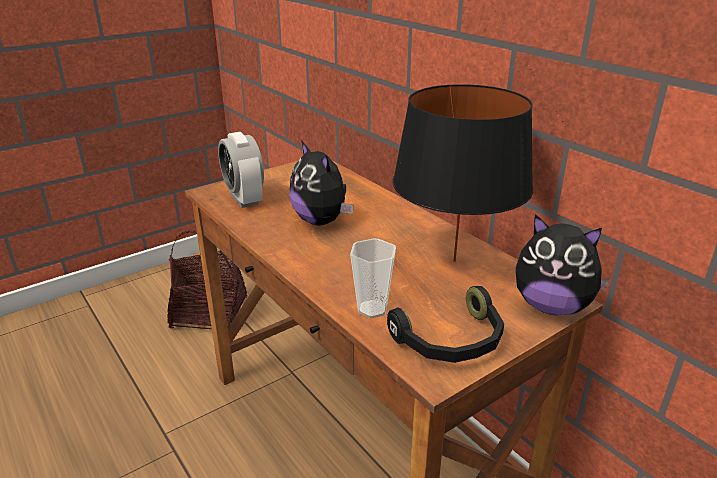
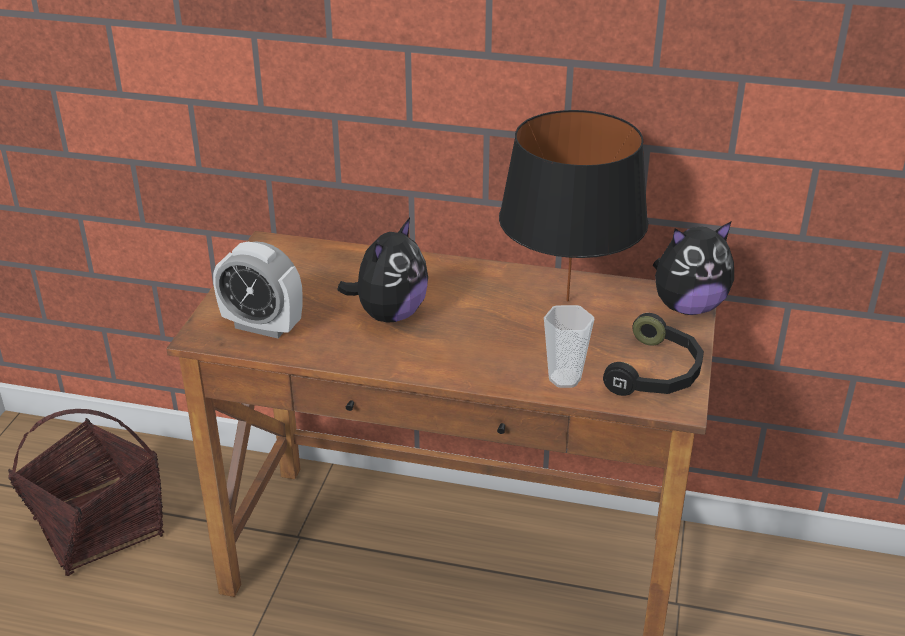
camera: 40 degrees left, 5 degrees up
(321, 221) = (389, 314): plush toy -> plush toy turned 75 degrees counterclockwise

